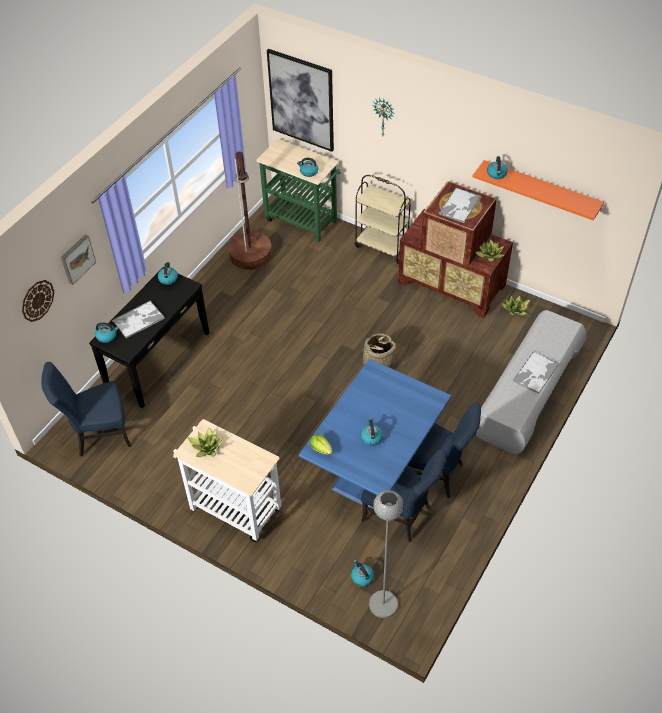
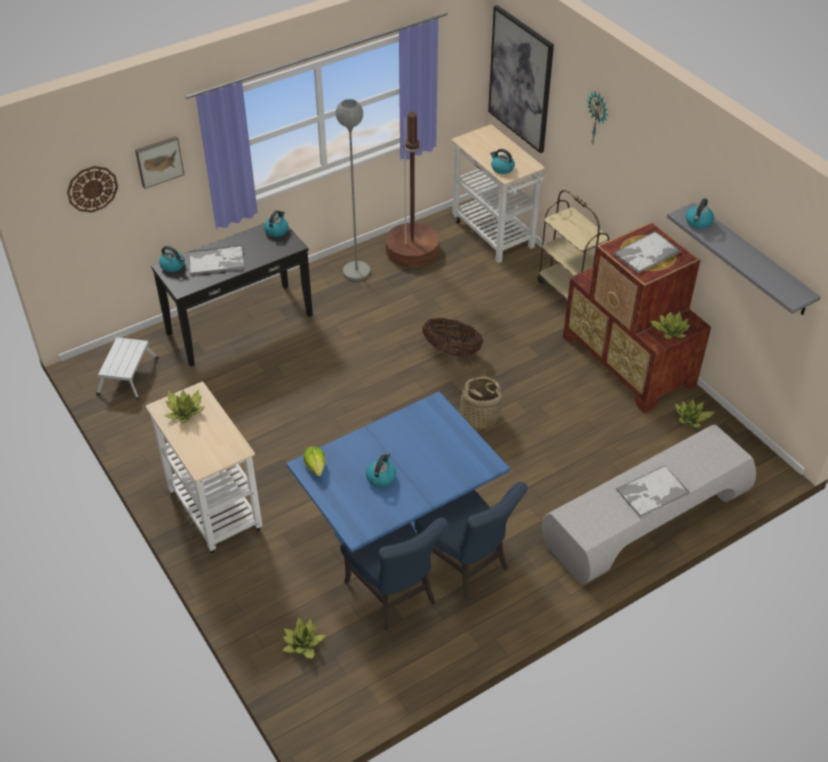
camera: 25 degrees right, 5 degrees down
(98, 435) = (128, 375): blue chair -> white step ladder
(302, 221) = (494, 235): green cart -> white cart
(328, 321) = (452, 350): none -> basket
(362, 577) = (303, 644): kettle -> potted plant
(383, 604) = (307, 686): grey floor lamp -> grey floor lamp (356, 271)
(541, 189) = (751, 259): orange shelf -> grey shelf

